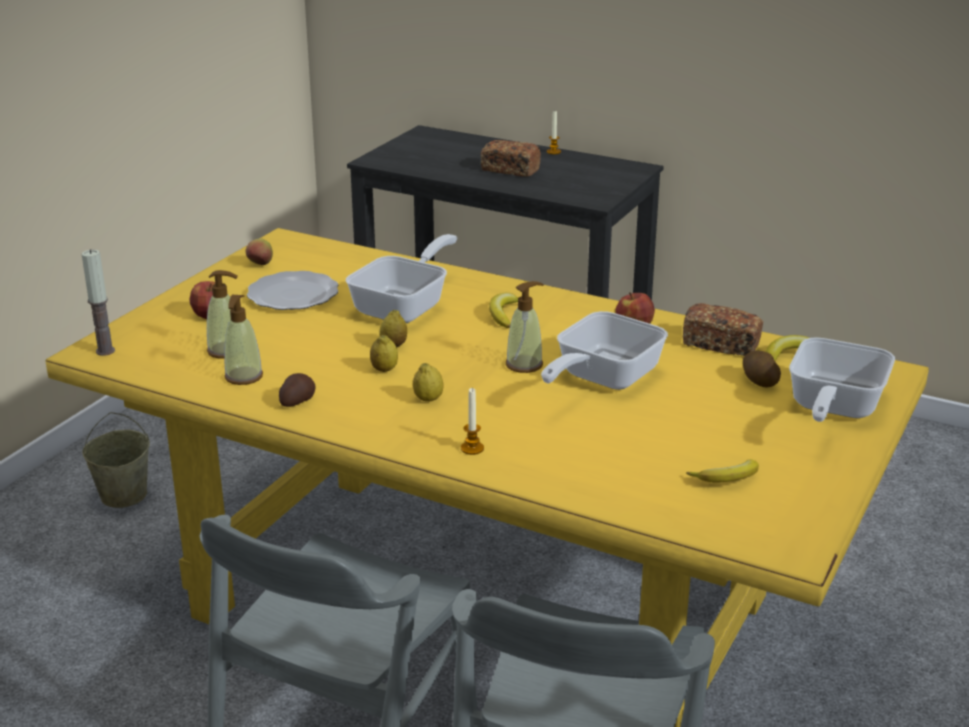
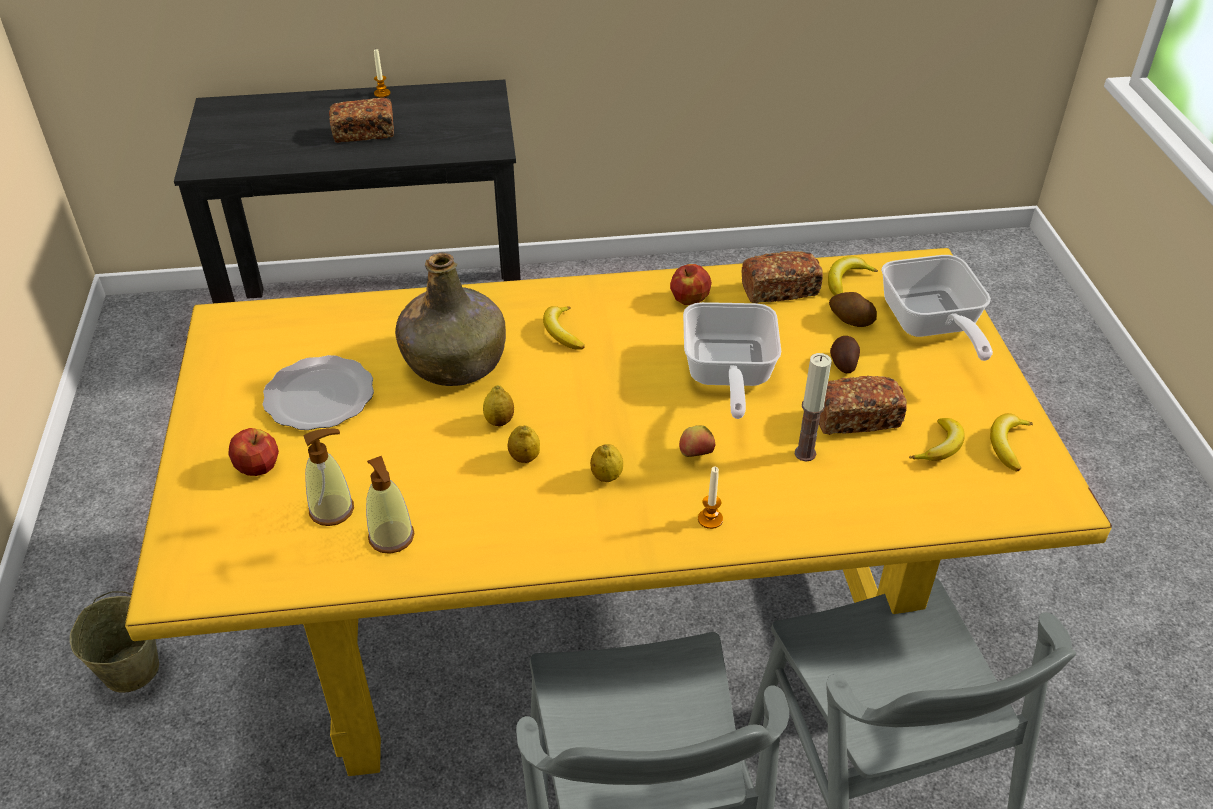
camera: 35 degrees left, 15 degrees up
(105, 351) = (189, 576): candle -> candle (805, 453)
(260, 265) = (235, 368): apple -> apple (696, 455)
(296, 401) = (483, 543): potato -> potato (843, 363)
(406, 306) = (455, 362): frying pan -> green bottle
(524, 365) = (645, 390): soap dispenser -> none
(676, 437) = (856, 418): none -> bread
(794, 500) = (1007, 444): none -> banana

